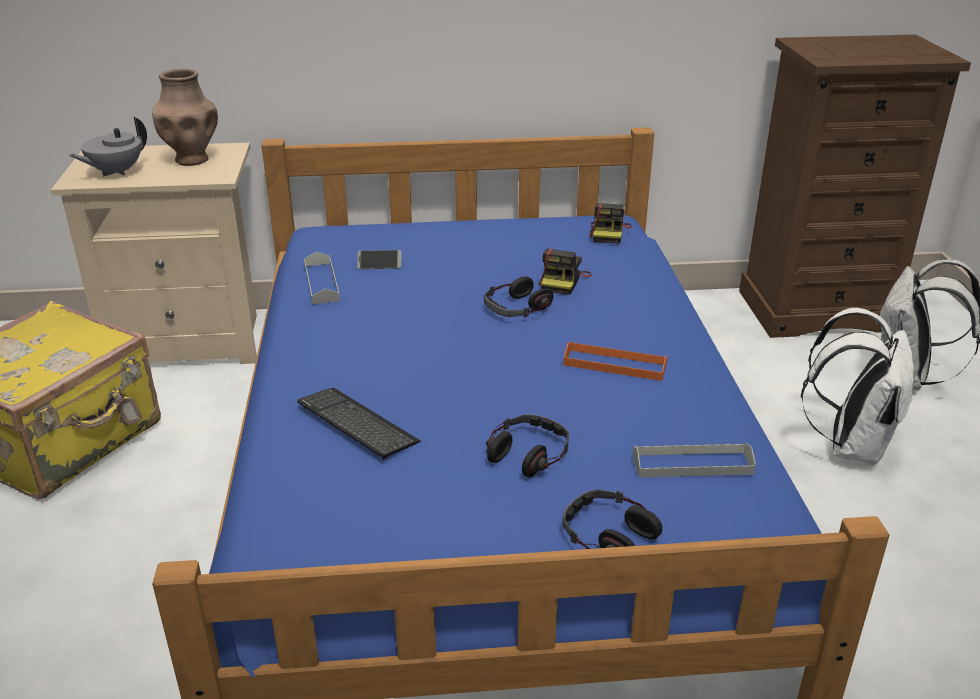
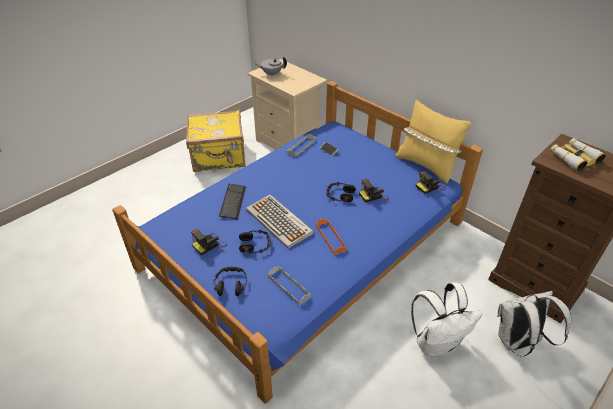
camera: 50 degrees right, 10 degrees up
(192, 159) = (298, 79): brown vase -> none
(449, 512) = (209, 245): none -> camera
(499, 396) = (279, 222): none -> keyboard
(552, 215) = (426, 165): none -> yellow pillow
(842, 51) = (574, 158): none -> binoculars

